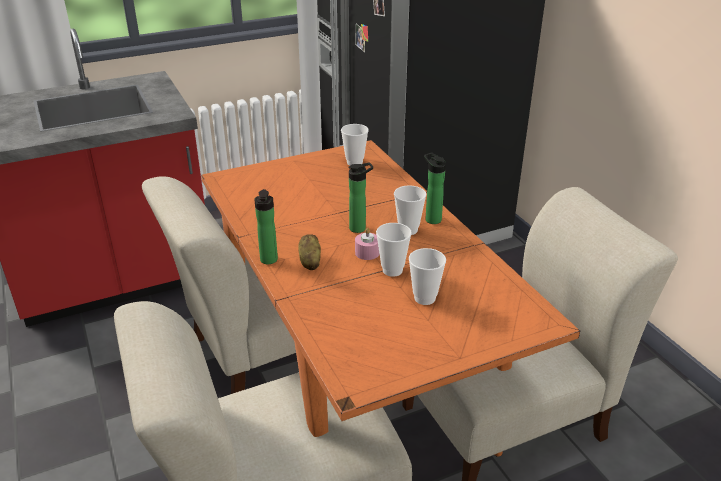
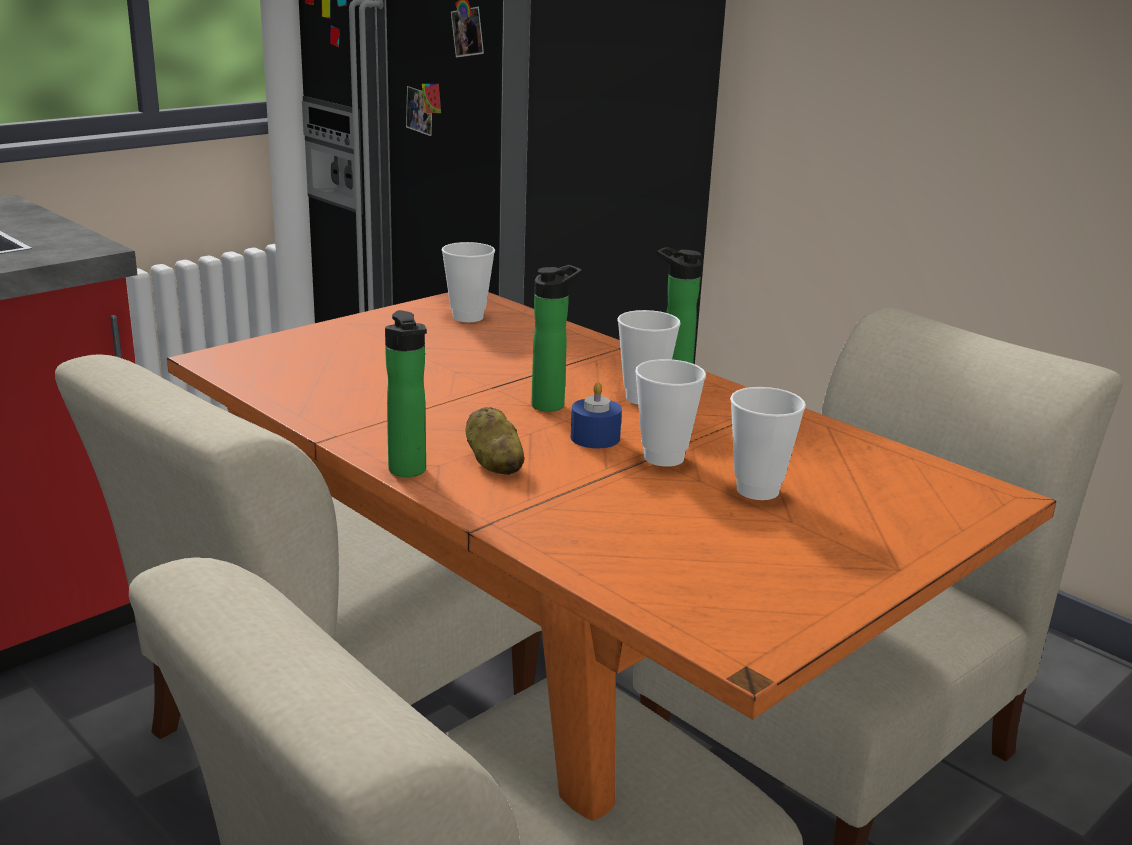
camera: 20 degrees left, 10 degrees down
(367, 252) = (595, 438): pink candle -> blue candle

